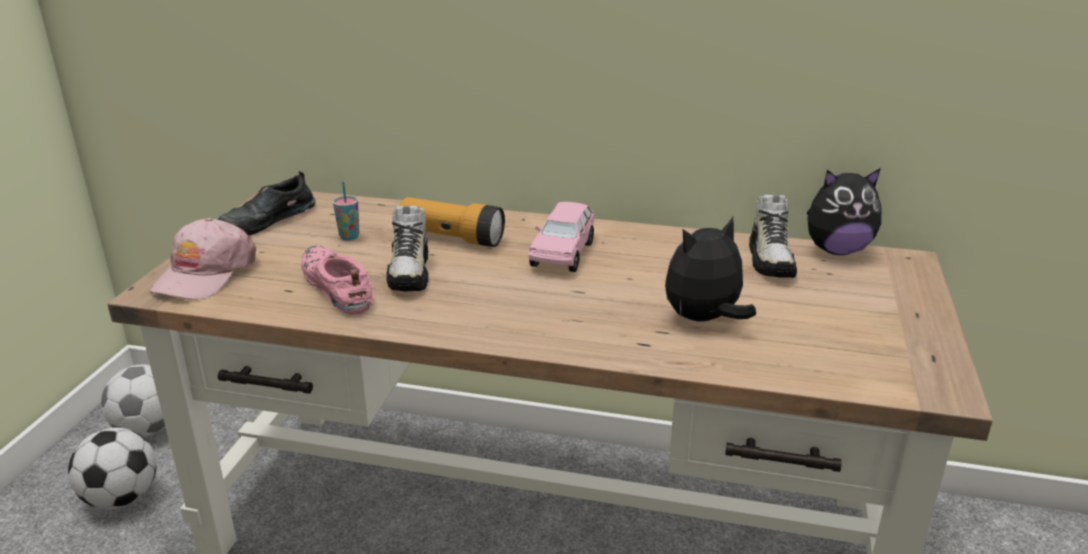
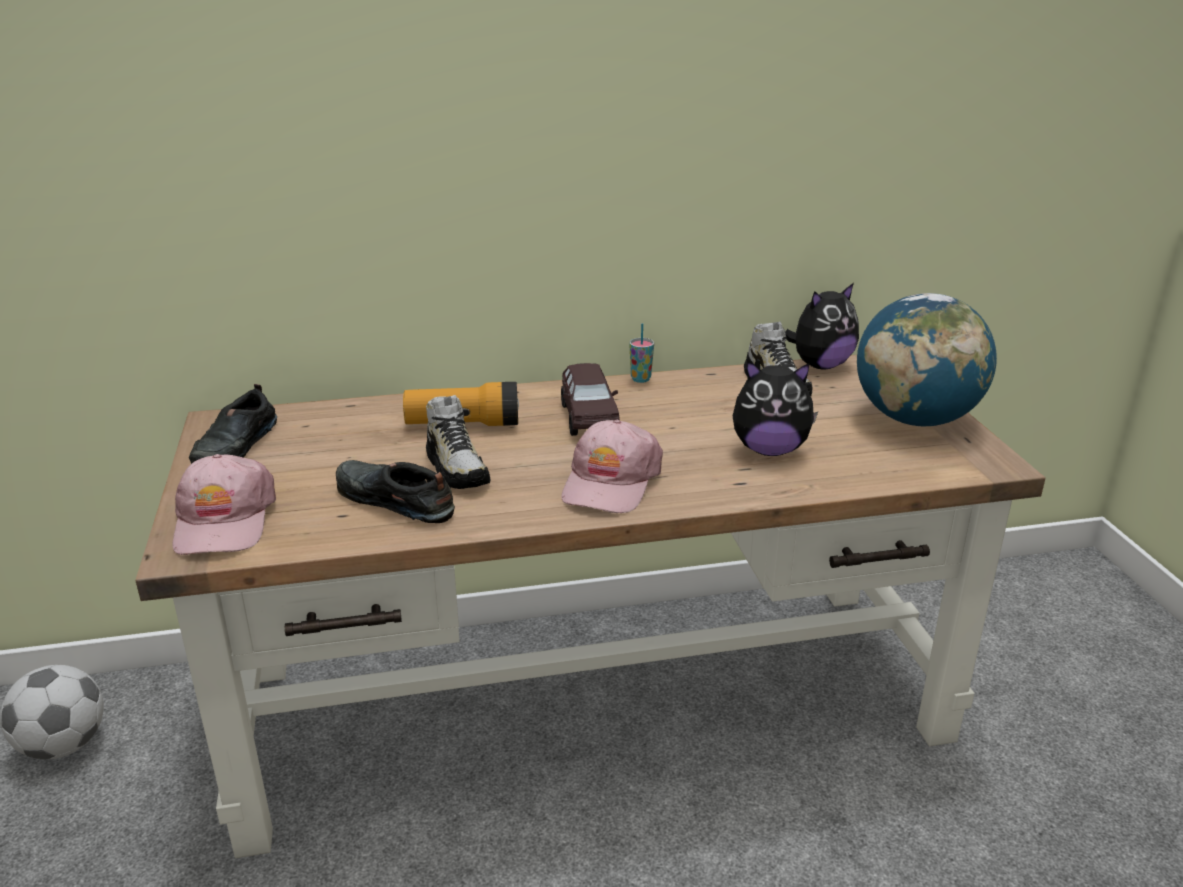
camera: 25 degrees left, 0 degrees up
(122, 498) = (88, 831): football -> none
(337, 287) = (393, 500): pink shoe -> black shoe
(349, 237) = (351, 446): cup -> cup (640, 379)
(525, 314) = (610, 482): none -> pink cap
(563, 253) = (589, 417): pink toy car -> brown toy car
(704, 319) = (769, 450): plush toy -> plush toy turned 120 degrees counterclockwise
(891, 324) = (915, 419): none -> globe

